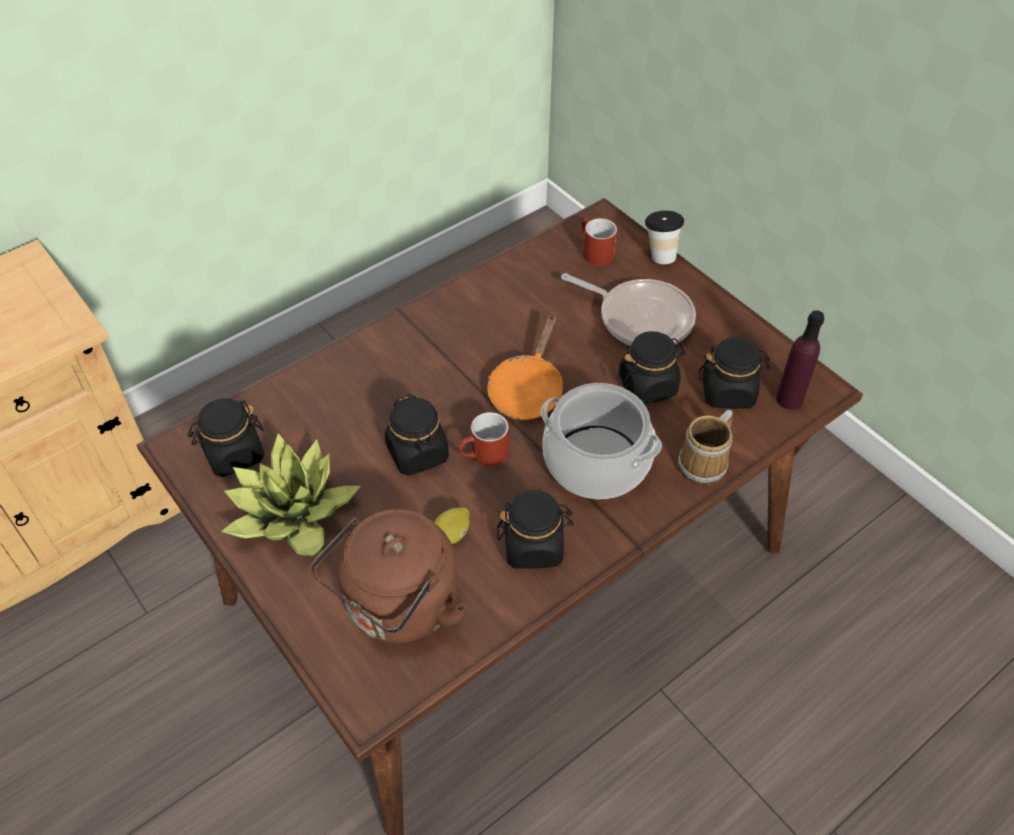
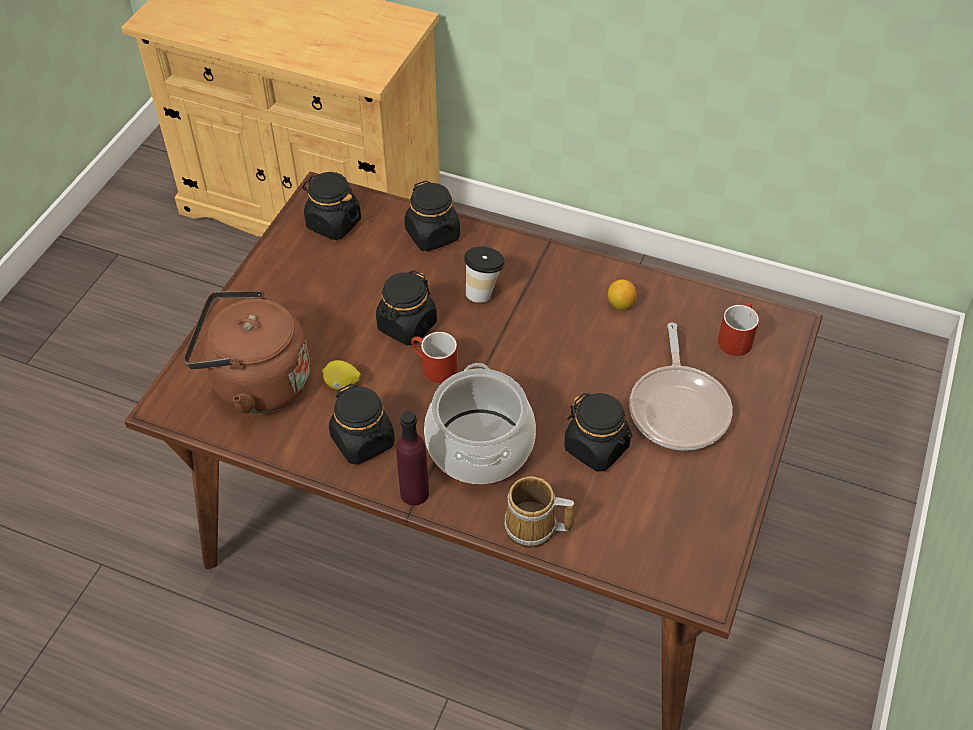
camera: 60 degrees right, 0 degrees up
(294, 514) = (301, 284): potted plant -> none
(507, 300) = (620, 304): none -> lemon
(527, 389) = (526, 364): orange frying pan -> none
(660, 255) = (778, 389): cup -> cup (483, 292)
(728, 392) = (637, 513): black jar -> black jar (433, 235)
(789, 399) = (667, 568): purple bottle -> purple bottle (414, 493)

